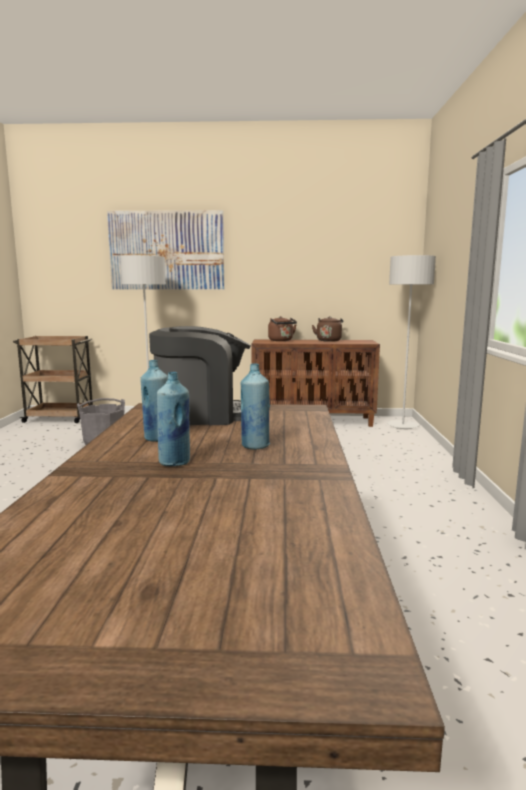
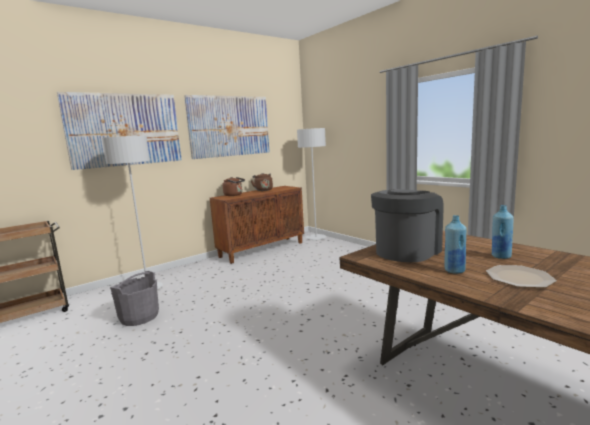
camera: 40 degrees left, 0 degrees up
(175, 462) = (519, 277): blue bottle -> plate
(295, 250) = (229, 126): none -> picture

